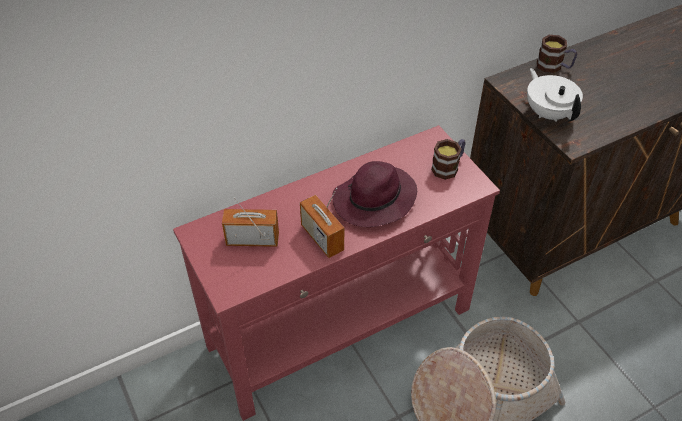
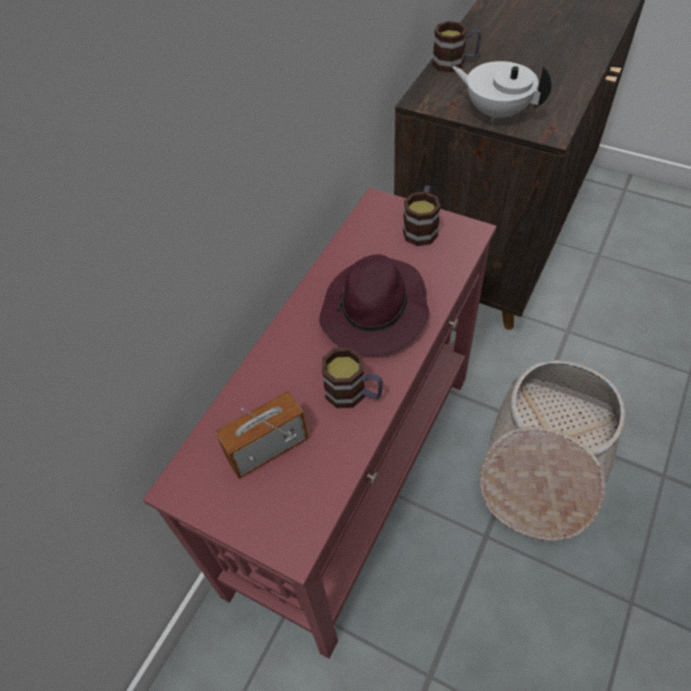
camera: 30 degrees left, 5 degrees up
(322, 238) = (353, 393): radio -> mug

